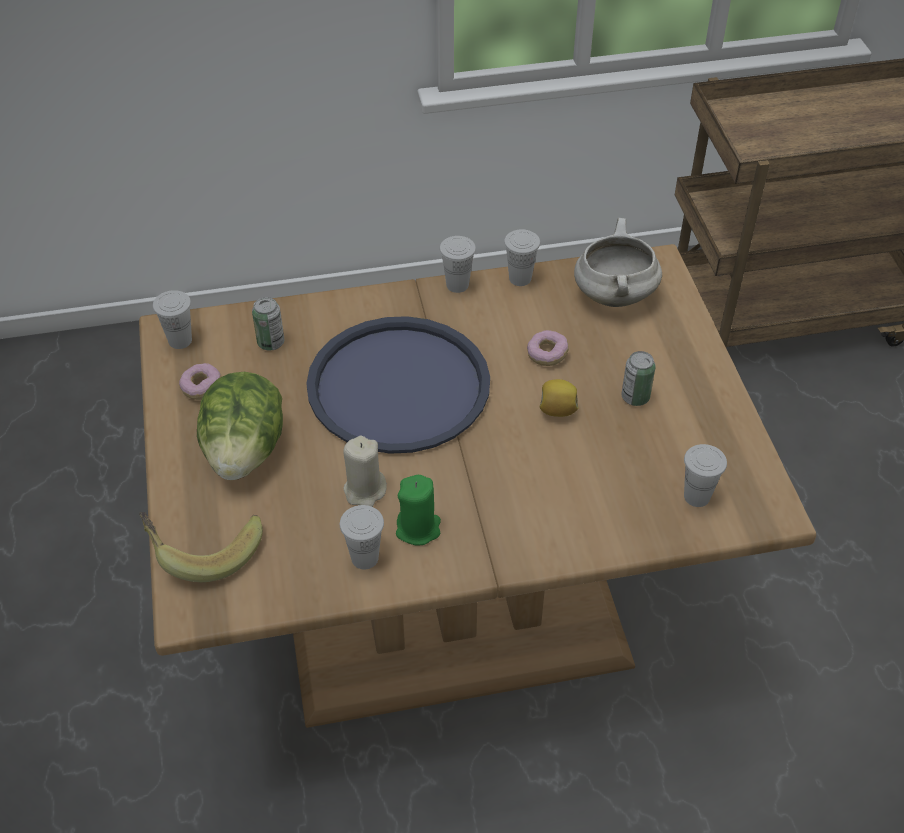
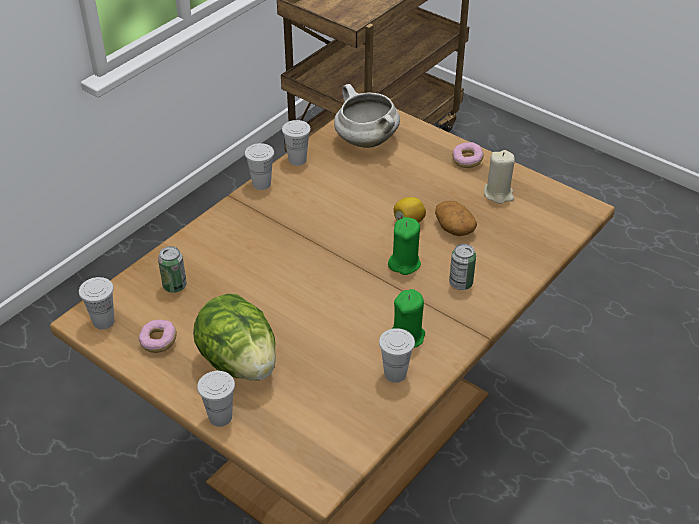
camera: 40 degrees left, 5 degrees down
(204, 549) = (285, 438): banana -> none
(365, 491) = (348, 336): beige candle -> beige candle (498, 194)
(399, 386) = (295, 263): blue tray -> none
(502, 451) = (404, 263): none -> green candle
(547, 355) = (366, 194): donut -> donut (467, 161)
(597, 445) = (453, 228): none -> potato
(635, 397) = (443, 190): can -> can (460, 283)
(697, 496) = (537, 223): white cup -> white cup (220, 417)

